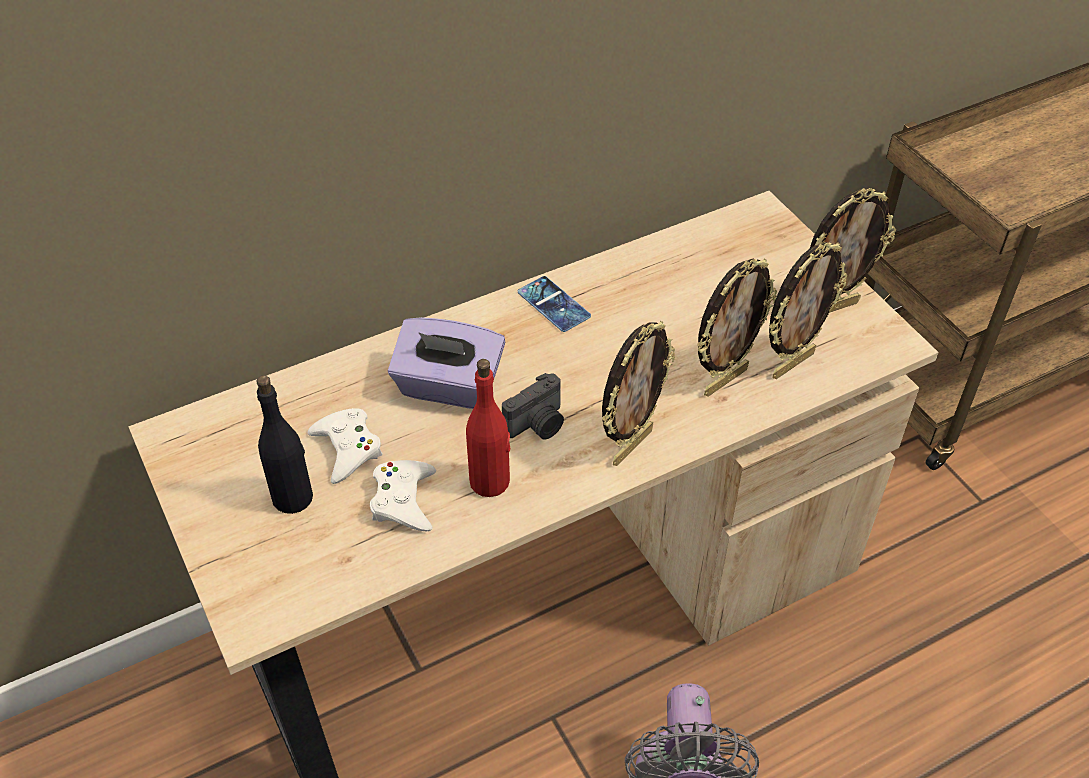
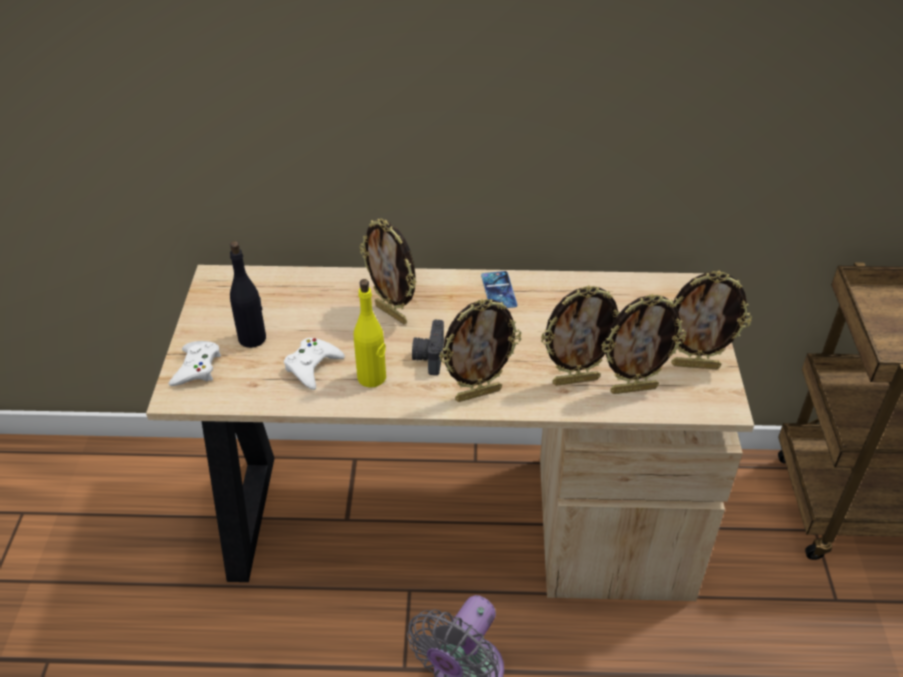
camera: 30 degrees right, 5 degrees down
(347, 449) = (304, 324): white game controller -> white game controller (196, 368)
(448, 387) = (392, 313): purple tissue box -> picture frame
(490, 481) = (372, 377): red bottle -> yellow bottle
(538, 425) = (428, 357): camera -> camera turned 105 degrees clockwise

